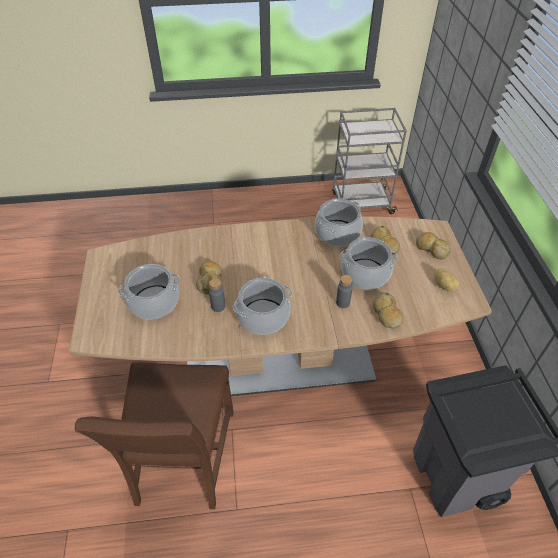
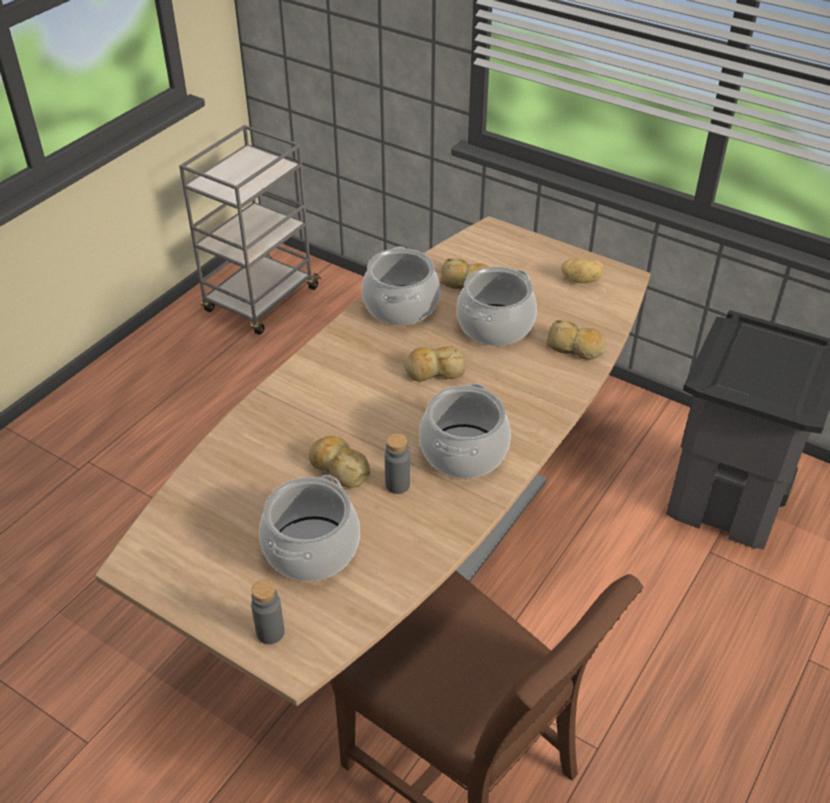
camera: 50 degrees left, 5 degrees down
(343, 302) = (518, 370): grey bottle -> grey bottle (270, 632)
(431, 249) = (517, 254): bread -> bread (434, 371)

